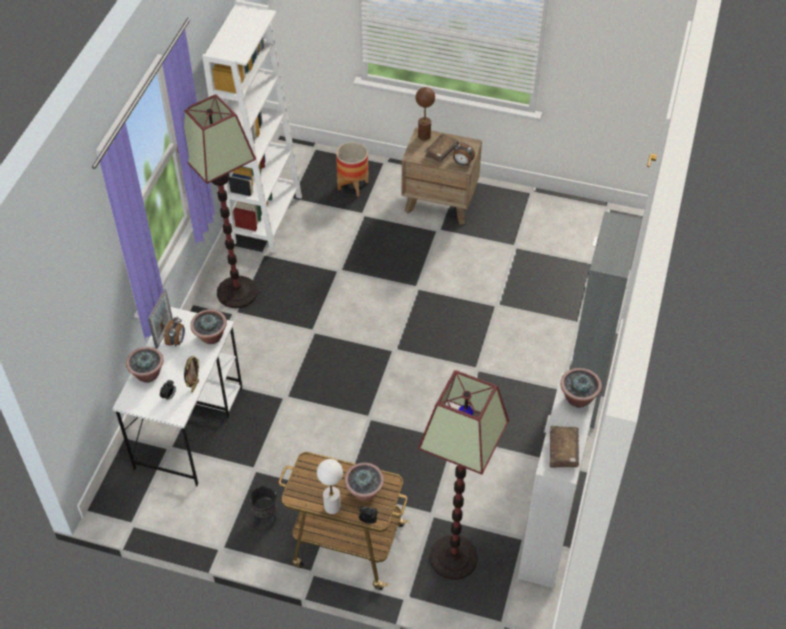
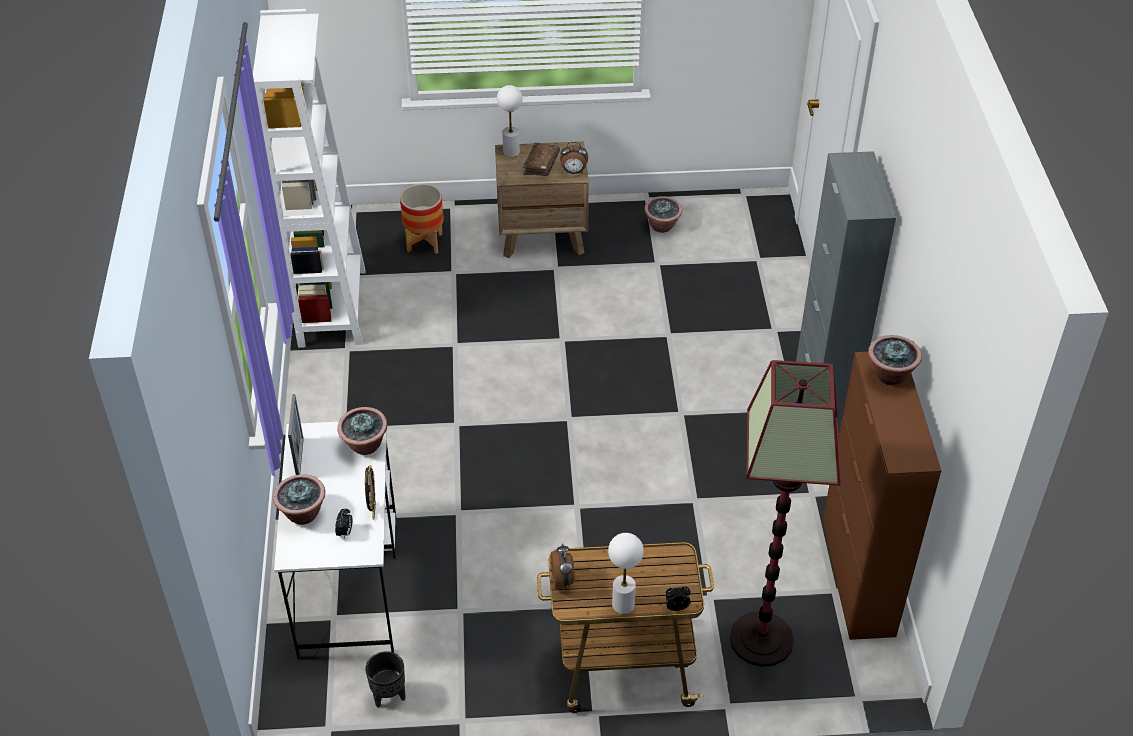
camera: 20 degrees left, 5 degrees down
(177, 341) = (322, 463): alarm clock -> alarm clock (563, 580)
(237, 292) = (334, 403): floor lamp -> none
(265, 516) = (501, 664): black planter -> black planter (388, 696)
(364, 492) = (654, 575): potted plant -> potted plant (662, 226)
(424, 136) = (511, 152): brown table lamp -> white table lamp
(546, 534) = (857, 578): white cabinet -> brown cabinet
(563, 450) = (905, 437): brown book -> none

